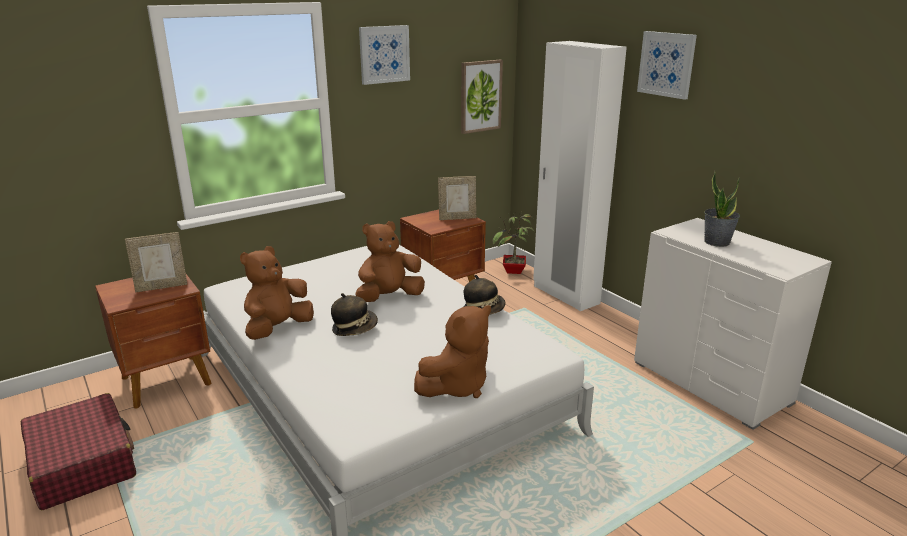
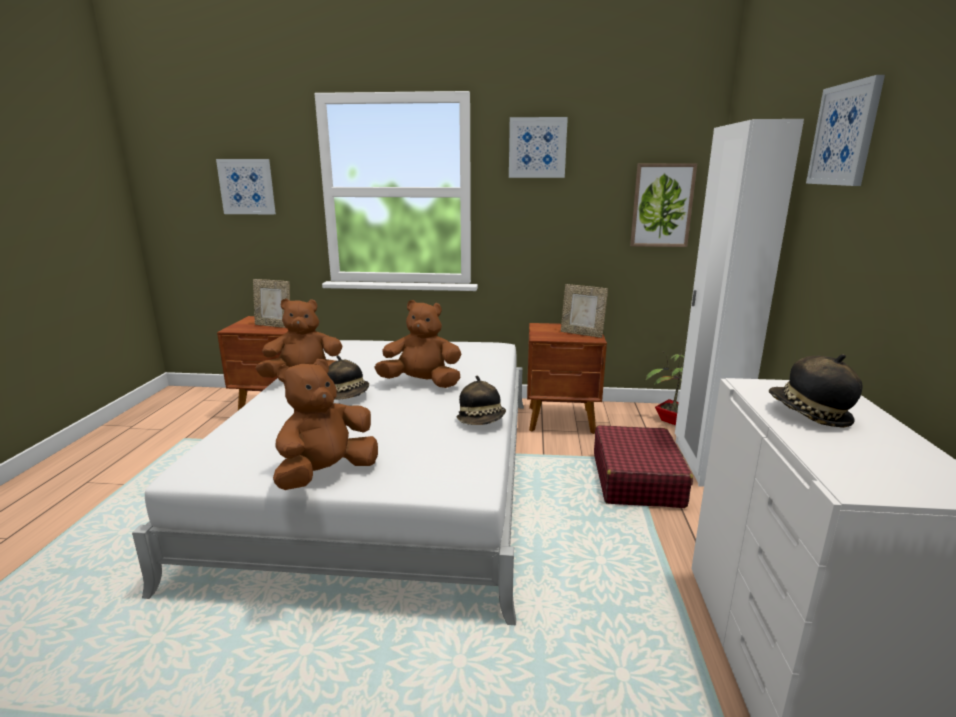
camera: 40 degrees right, 5 degrees down
(60, 125) = (247, 186): none -> picture
(83, 462) = (164, 439): red suitcase -> red suitcase (637, 479)
(457, 386) = (326, 474): brown plush toy -> brown plush toy turned 135 degrees clockwise
(716, 242) = (808, 415): potted plant -> hat

